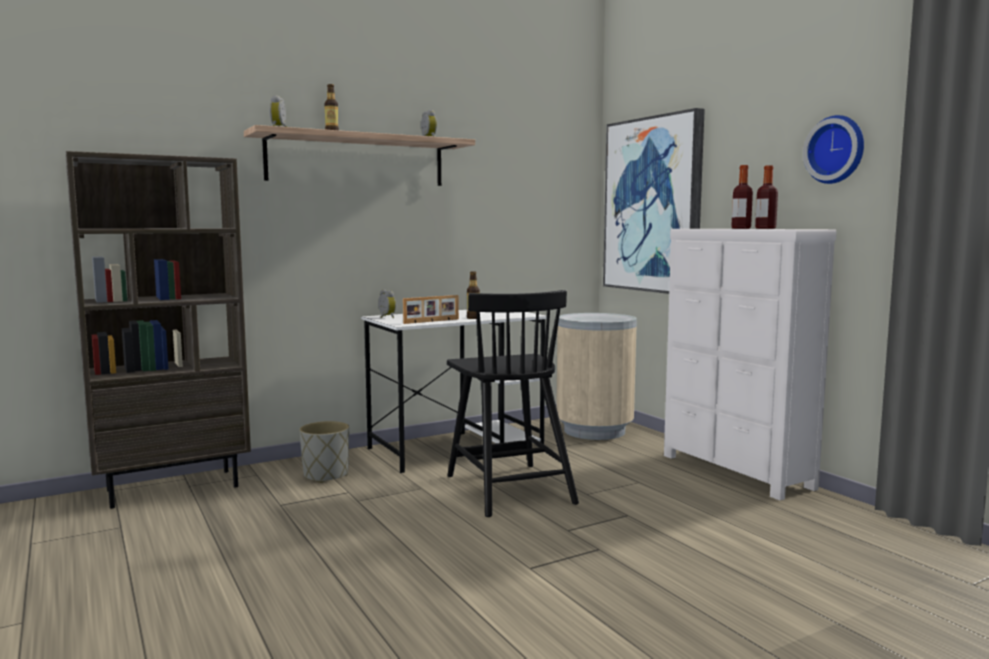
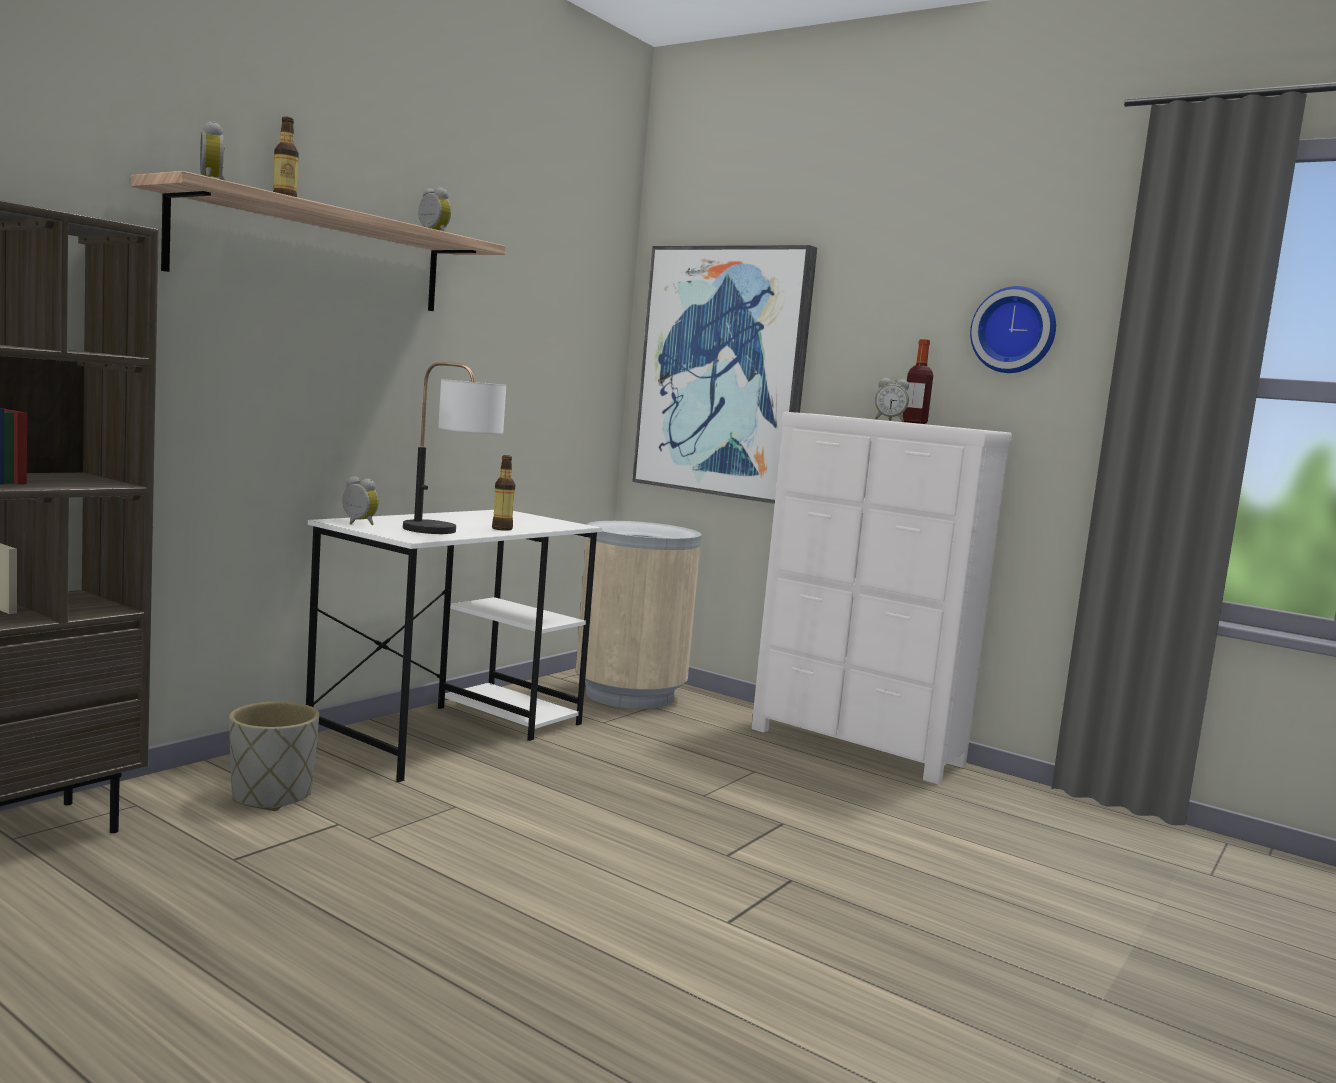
camera: 25 degrees left, 0 degrees up
(432, 321) = (449, 533): picture frame -> table lamp
(509, 488) = (589, 795): black chair -> none
(741, 228) = (889, 420): bottle -> alarm clock

